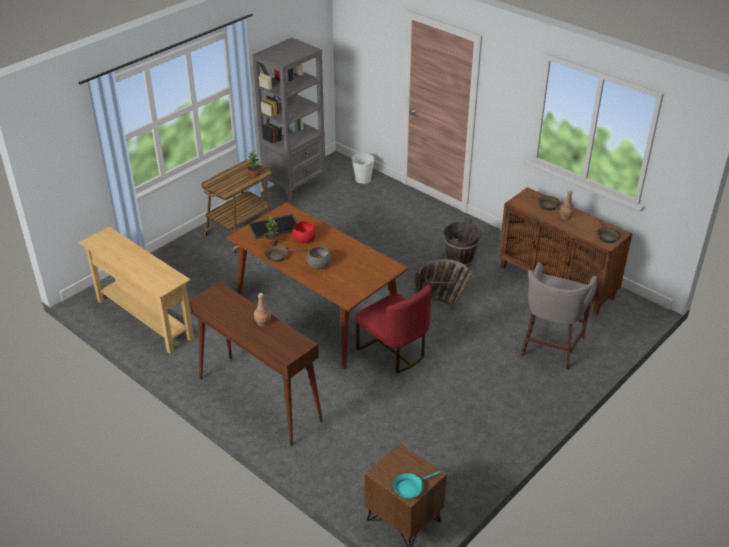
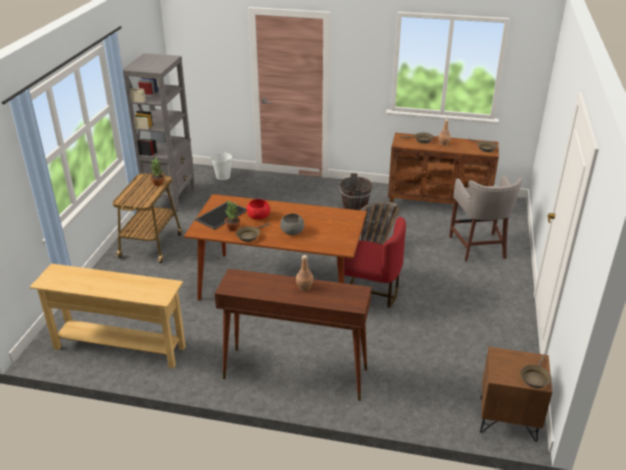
camera: 30 degrees left, 5 degrees down
(410, 488) = (535, 378): turquoise frying pan -> brown frying pan

